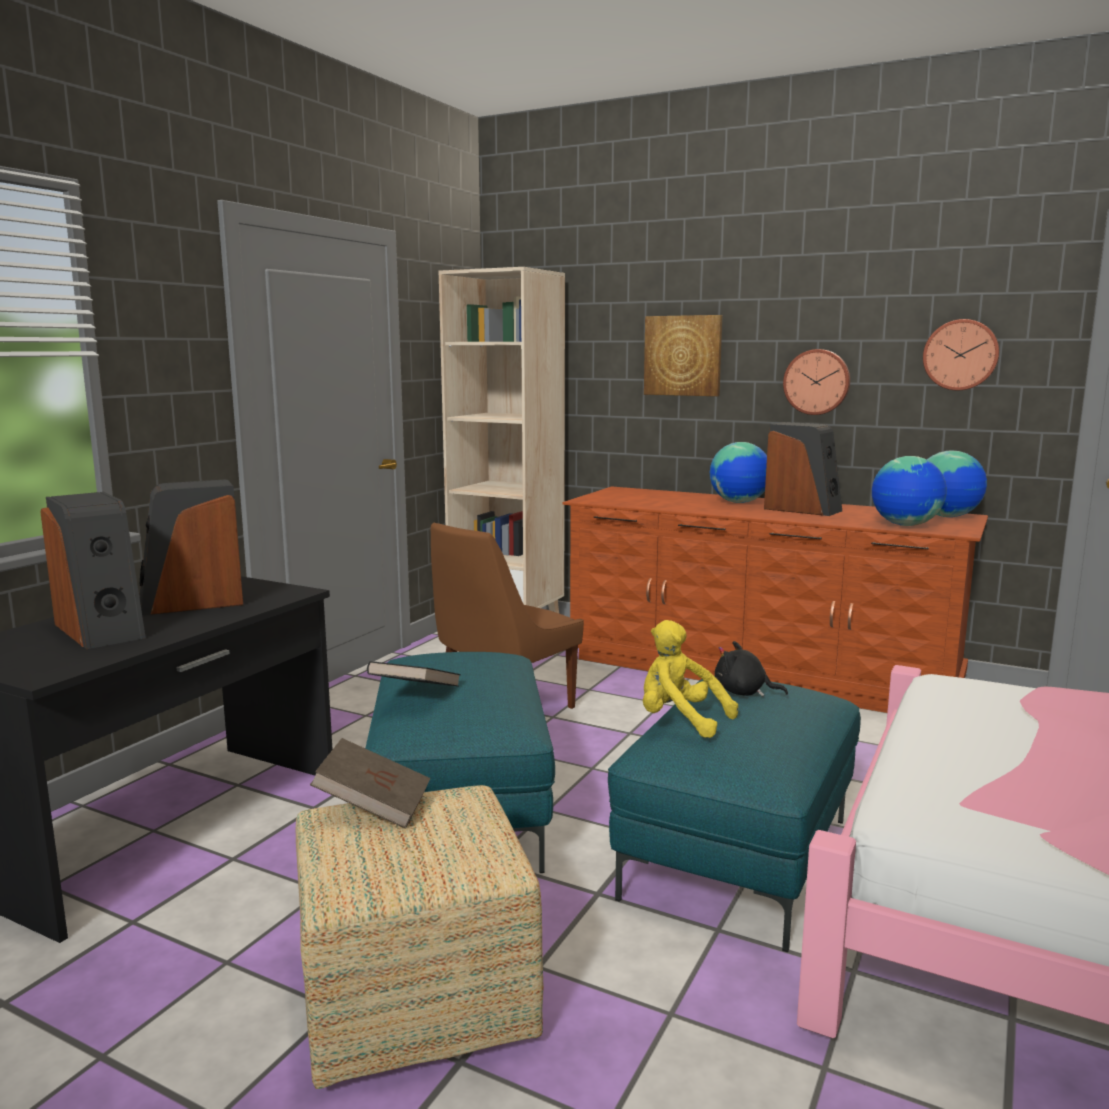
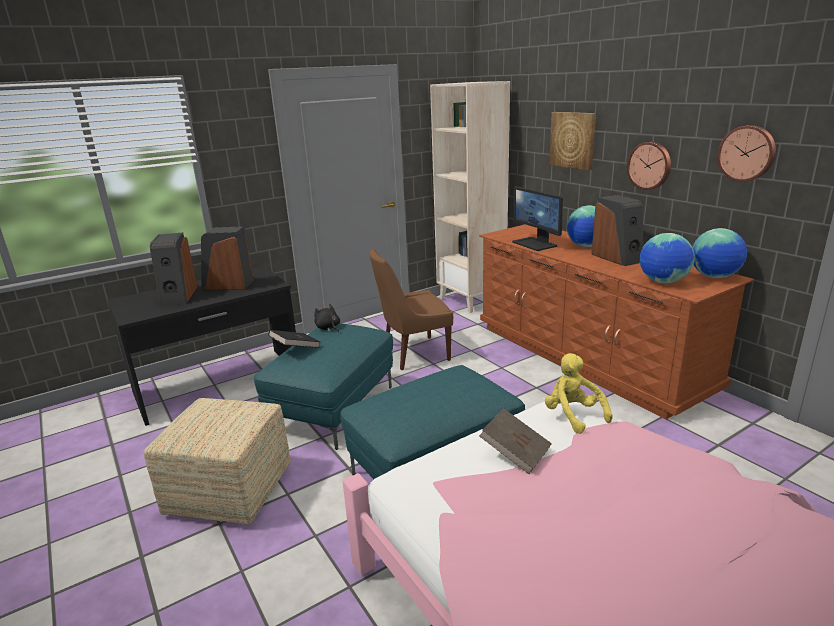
camera: 30 degrees right, 10 degrees up
(374, 806) = (218, 404): brown book -> brown book (515, 453)
(667, 505) = (535, 244): none -> monitor
(680, 720) = (391, 392): yellow plush toy -> yellow plush toy (573, 415)
(744, 692) = (448, 382): black plush toy -> black plush toy (328, 328)

